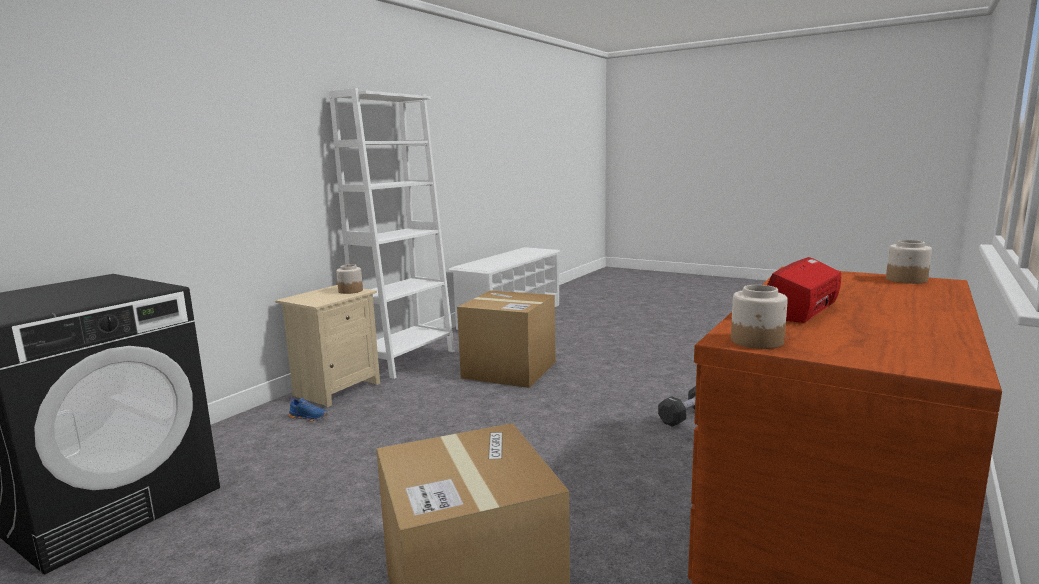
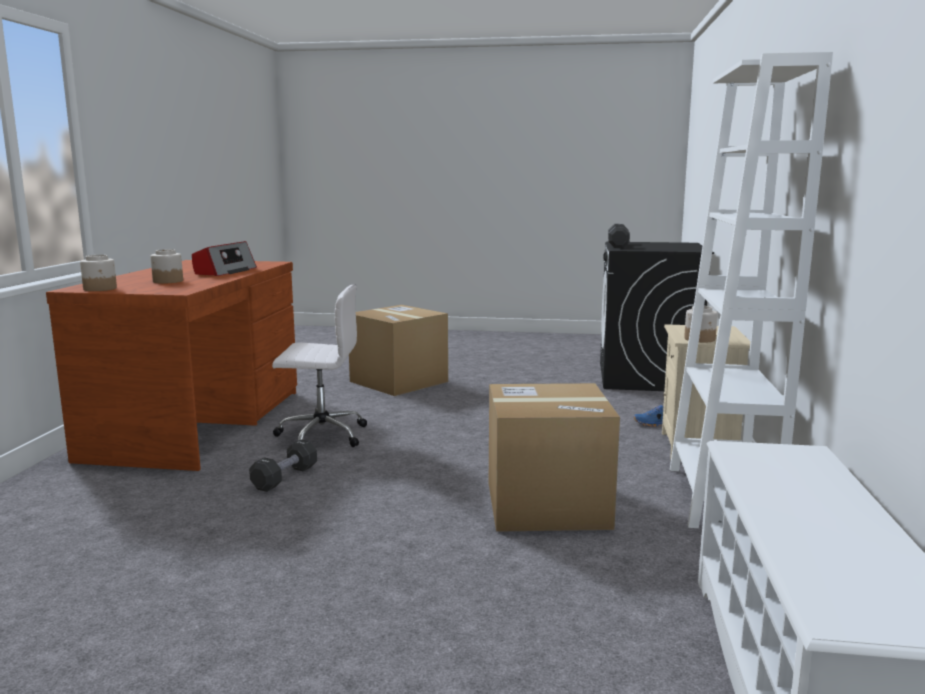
camera: 155 degrees right, 0 degrees up
(87, 302) = (618, 245): none -> black dumbbell
(651, 464) = (320, 435): none -> white office chair
(757, 341) = (262, 262): jar -> jar (168, 281)

